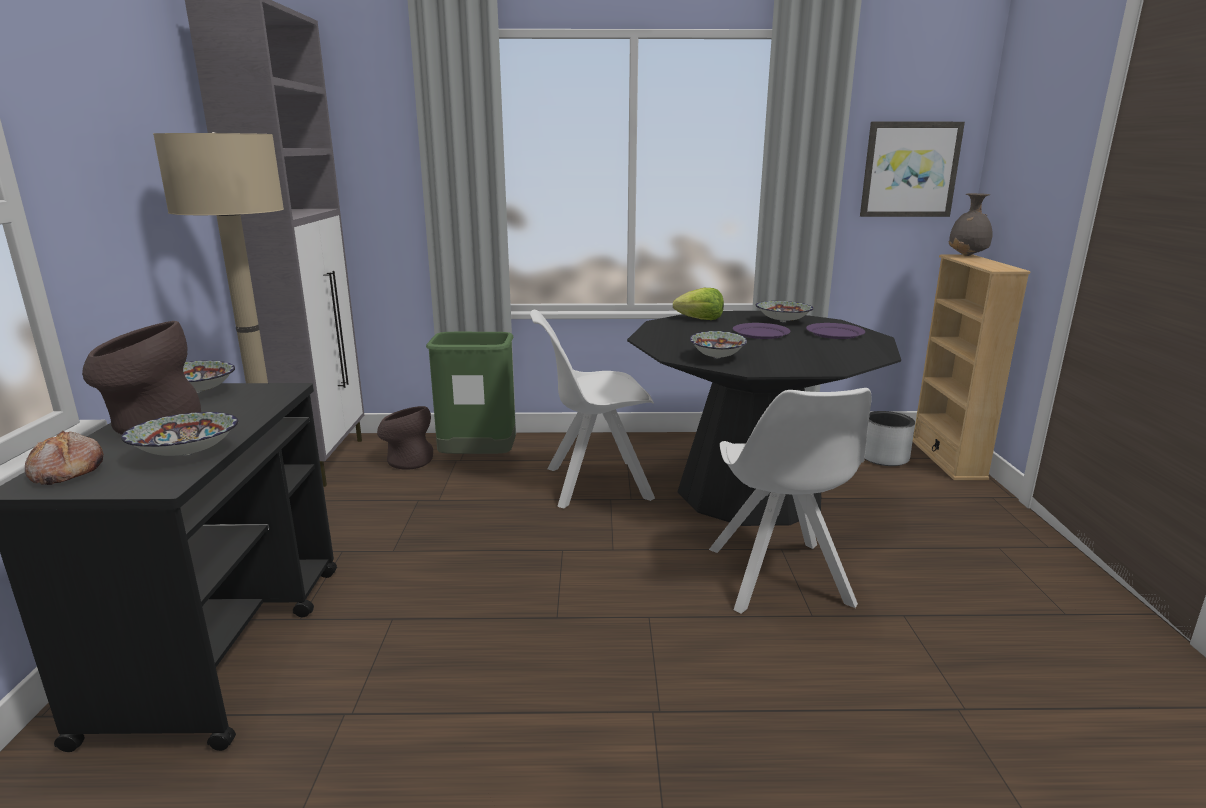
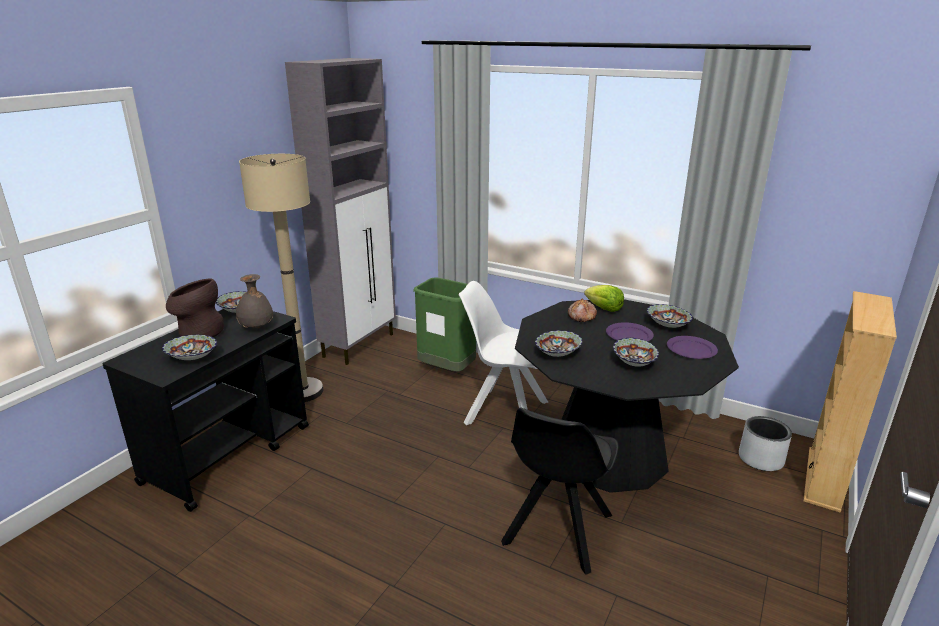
camera: 30 degrees right, 5 degrees up
(66, 472) = (141, 356): bread -> bread (581, 316)
(407, 460) = (406, 358): brown vase -> none
(779, 578) = (556, 531): white chair -> black chair
(802, 351) = (633, 363): none -> bowl
(909, 170) = (839, 206): picture -> none
(967, 256) = (877, 299): grey vase -> grey vase (256, 328)

